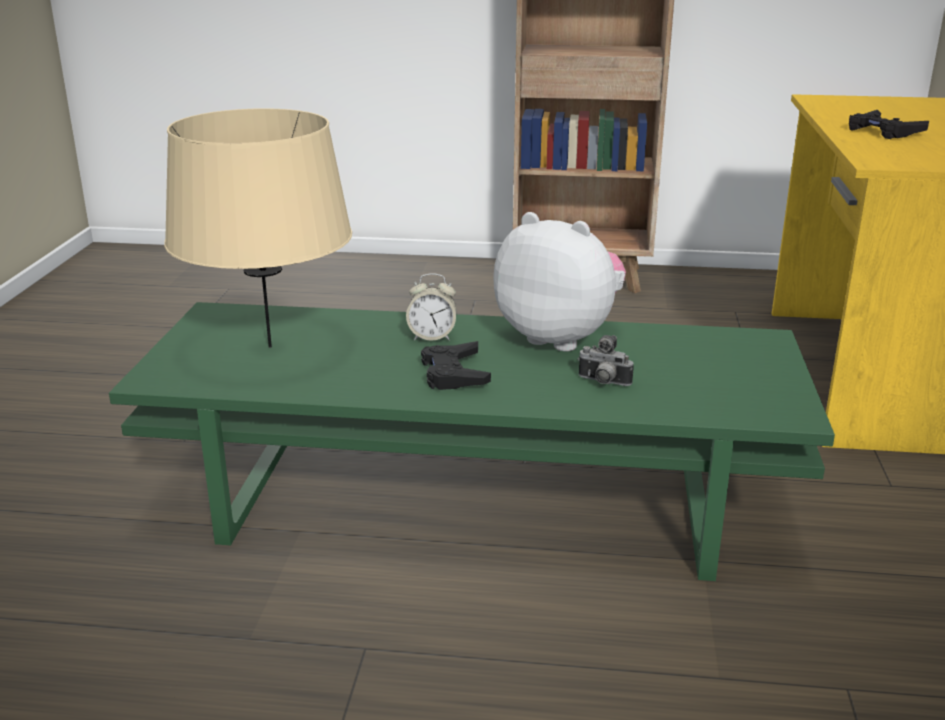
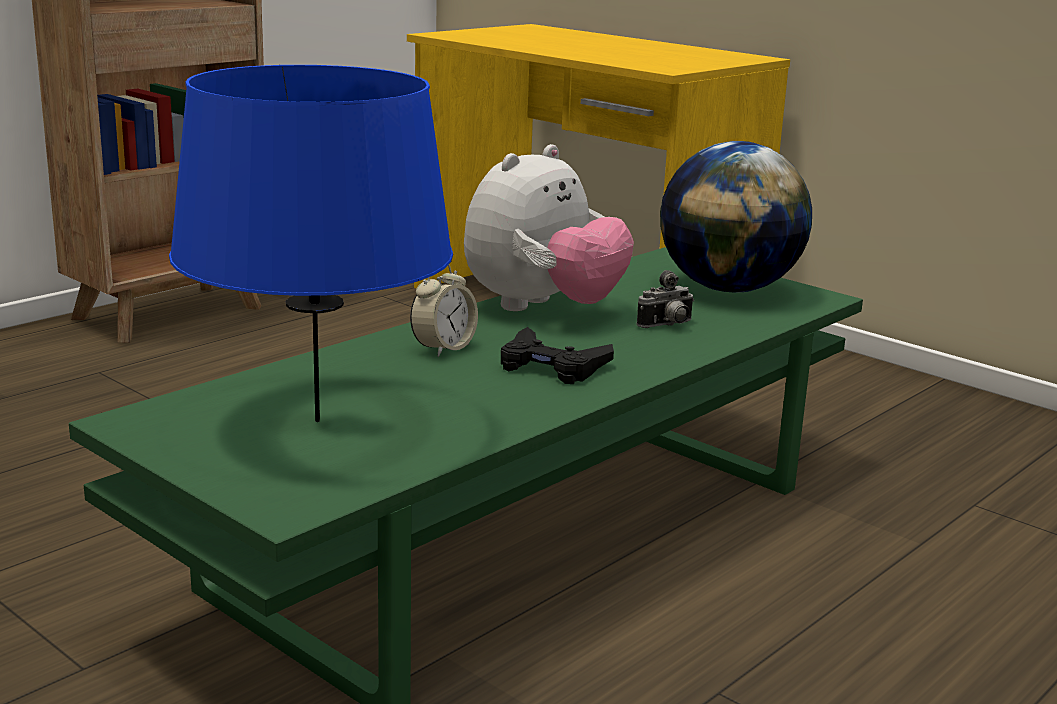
camera: 55 degrees left, 5 degrees down
(270, 346) = (316, 421): beige table lamp -> blue table lamp
(560, 337) = (543, 308): plush toy -> plush toy turned 150 degrees clockwise
(736, 378) = (729, 289): none -> globe
(883, 131) = (584, 50): black game controller -> none

